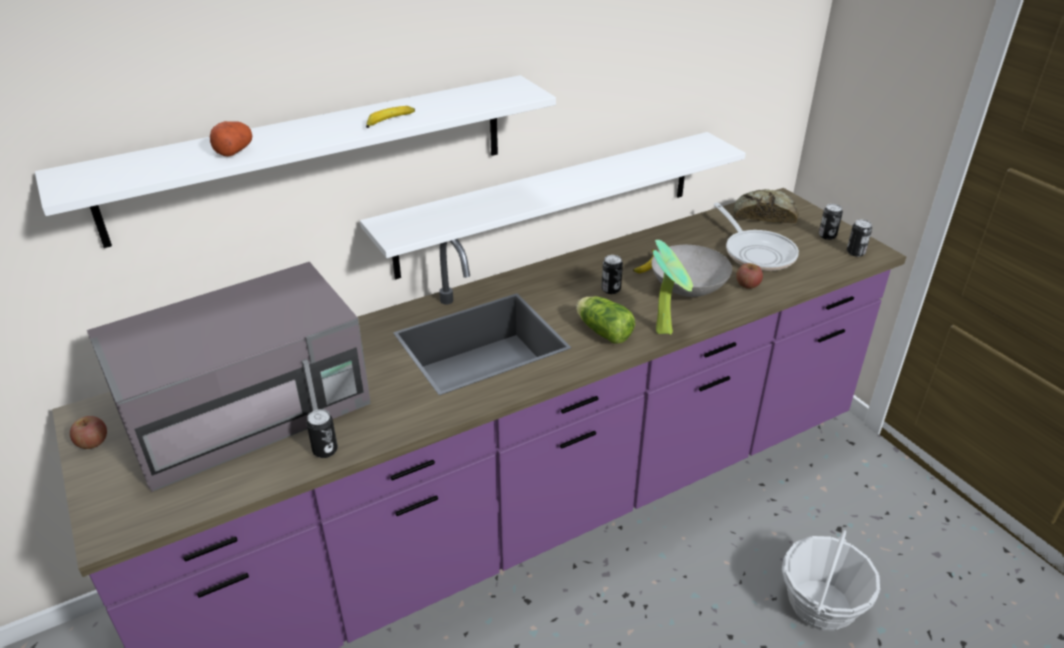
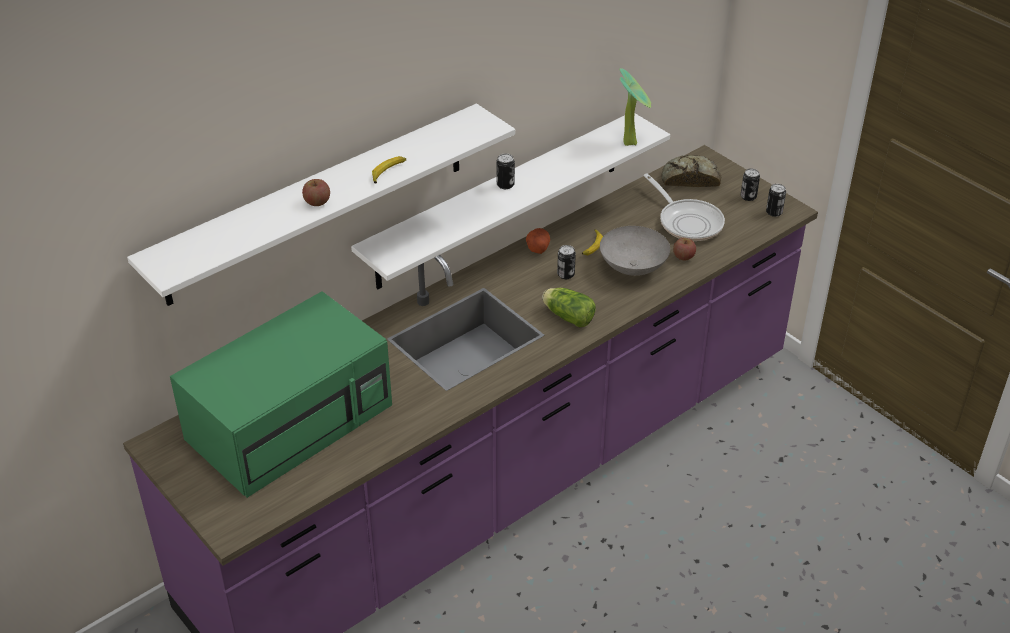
camera: 10 degrees left, 5 degrees up
(92, 442) = (176, 466): apple -> apple (317, 202)
(233, 150) = (276, 218): potato -> potato (537, 247)
(249, 407) = (292, 420): grey microwave -> green microwave
(325, 450) = (371, 448): can -> can (505, 185)
(666, 330) = (620, 309): potted plant -> potted plant (631, 142)
(820, 605) = (769, 525): basket -> none

